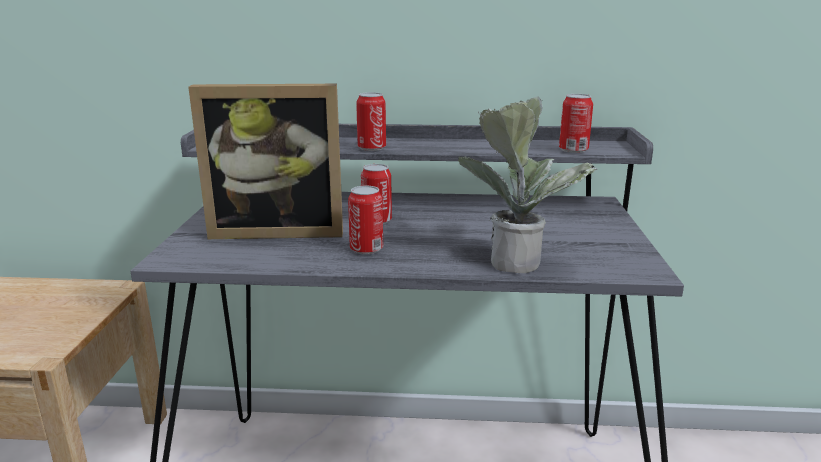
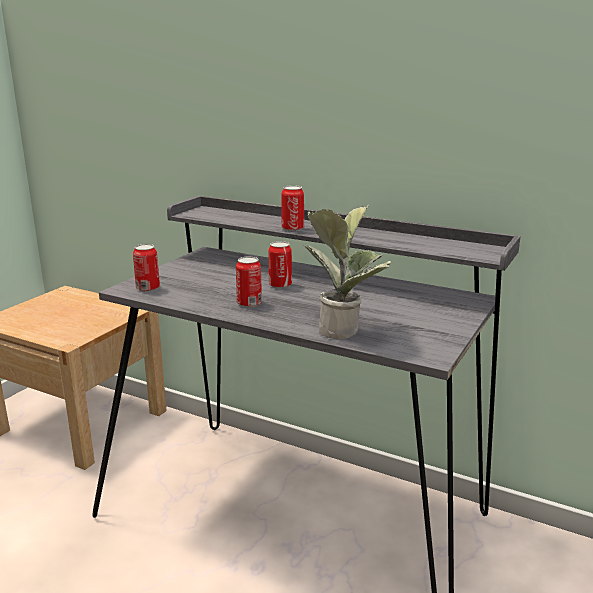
camera: 25 degrees right, 0 degrees up
(278, 230) = (208, 281): picture frame -> none
(573, 150) = (447, 250): can -> can (148, 288)

